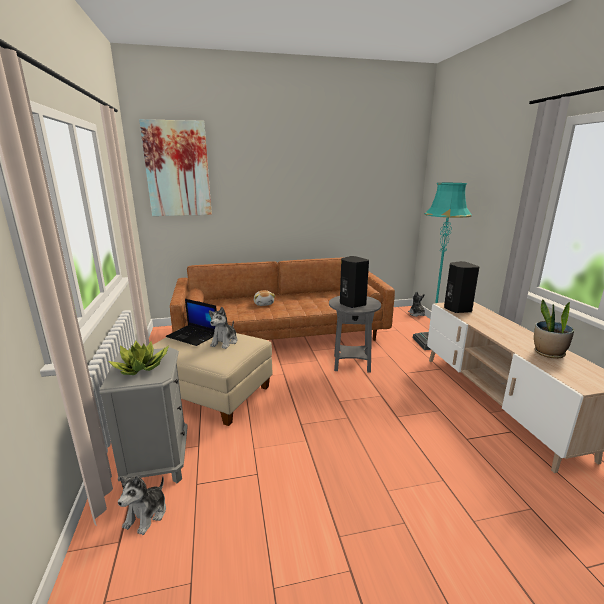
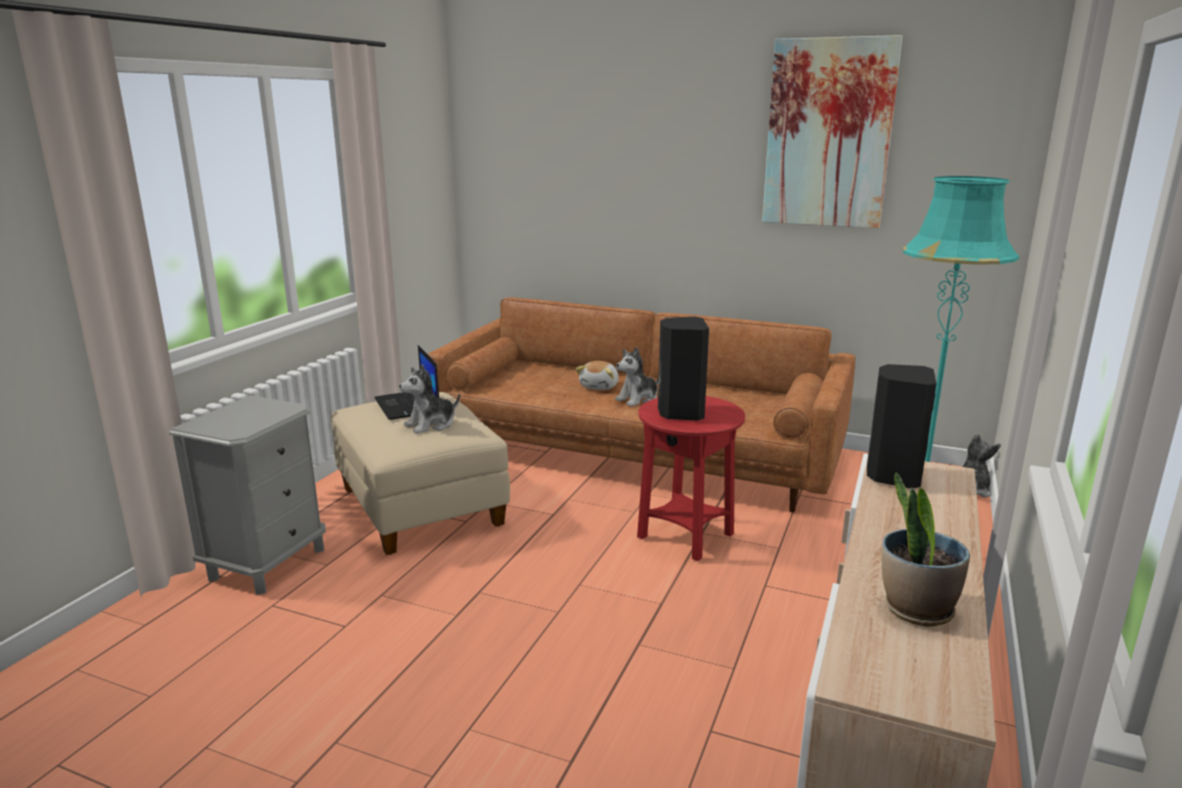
camera: 35 degrees right, 0 degrees up
(141, 367) = (240, 417): potted plant -> none
(147, 515) = (193, 612): plush toy -> plush toy (638, 399)
(177, 169) = (517, 131): picture -> picture (828, 134)
(351, 364) = (686, 536): grey side table -> red side table

